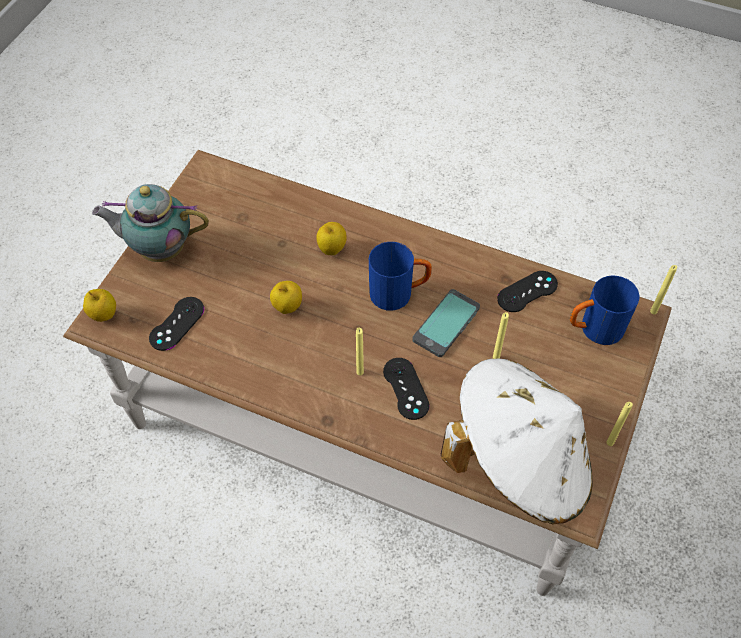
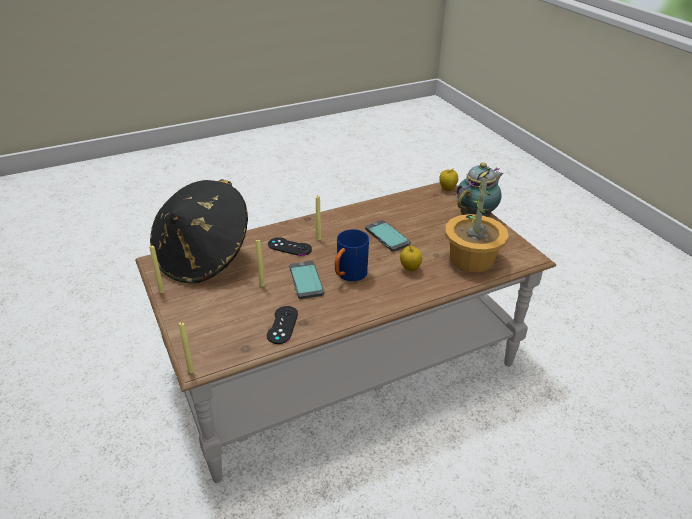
camera: 130 degrees right, 20 degrees down
(177, 324) = (418, 204): black game controller -> none
(259, 209) = (472, 259): none -> potted plant
(287, 308) = (387, 236): apple -> phone
(519, 460) = (203, 257): white hat -> black hat
(594, 330) = (220, 334): blue mug -> none

